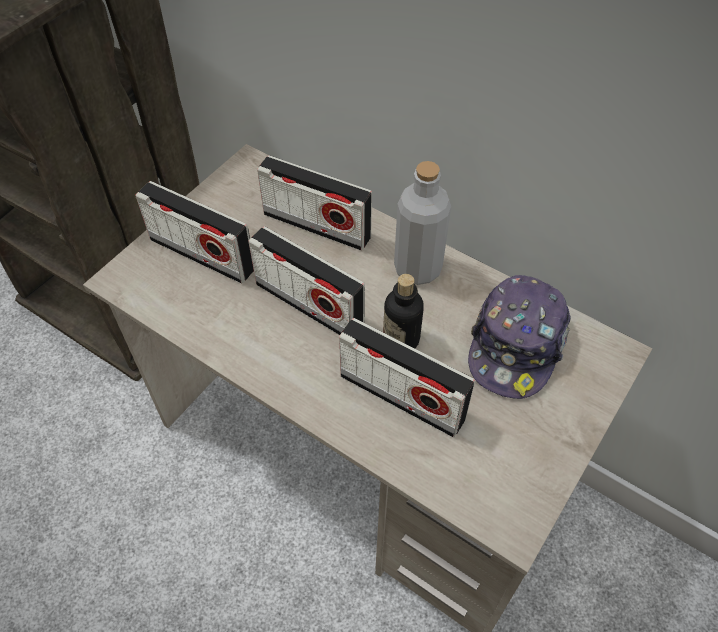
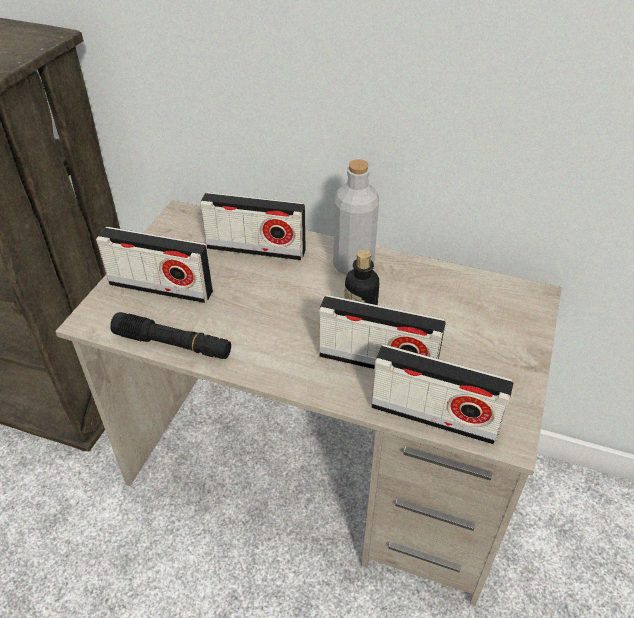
camera: 15 degrees left, 10 degrees down
(194, 327) = (173, 344): none -> black flashlight
(309, 305) = (271, 308): radio -> radio (434, 417)
(516, 345) = (455, 305): cap -> none

